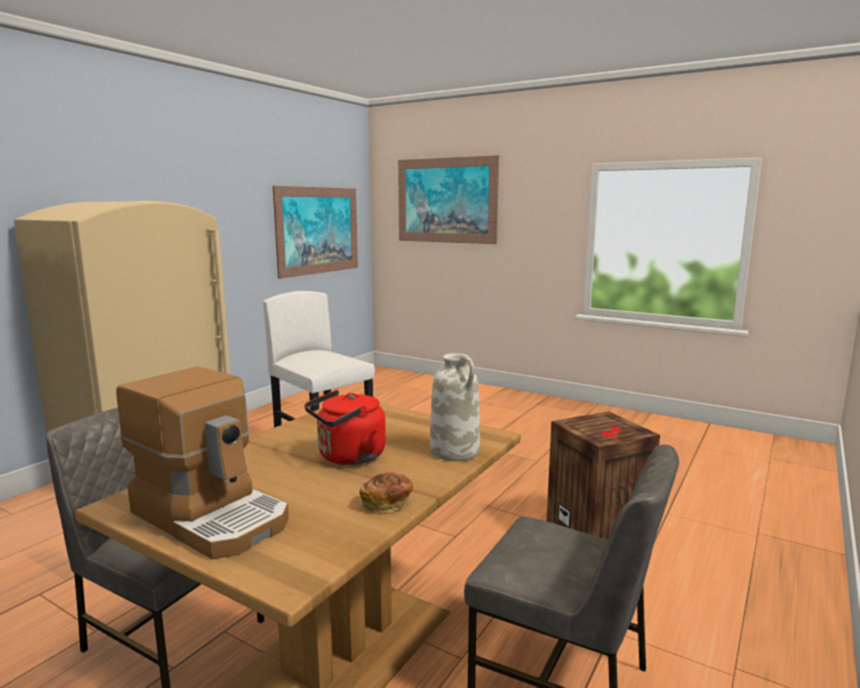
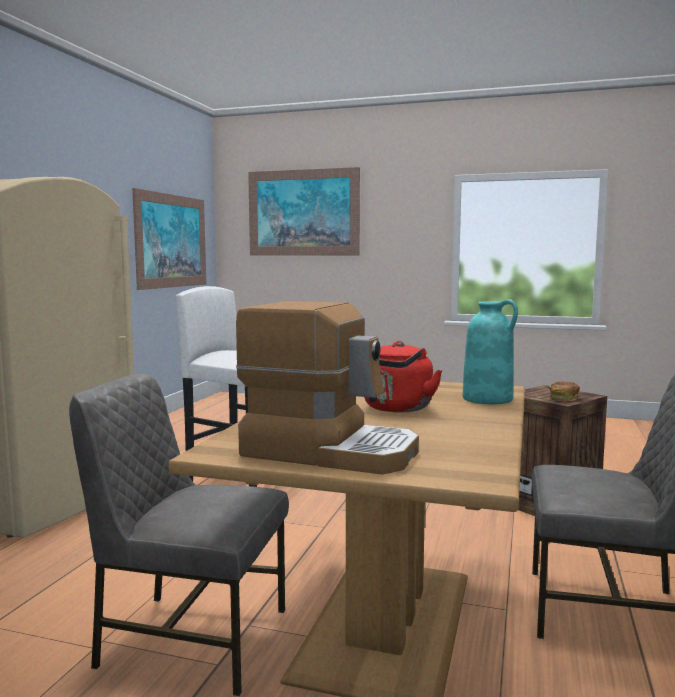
camera: 15 degrees left, 5 degrees down
(387, 503) = (484, 430): bread -> bread (564, 399)
(455, 451) = (488, 399): white vase -> turquoise vase

